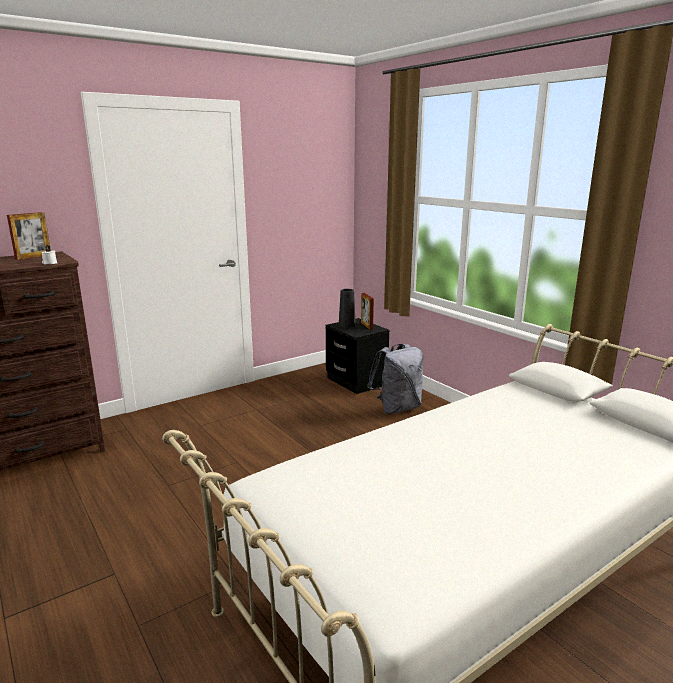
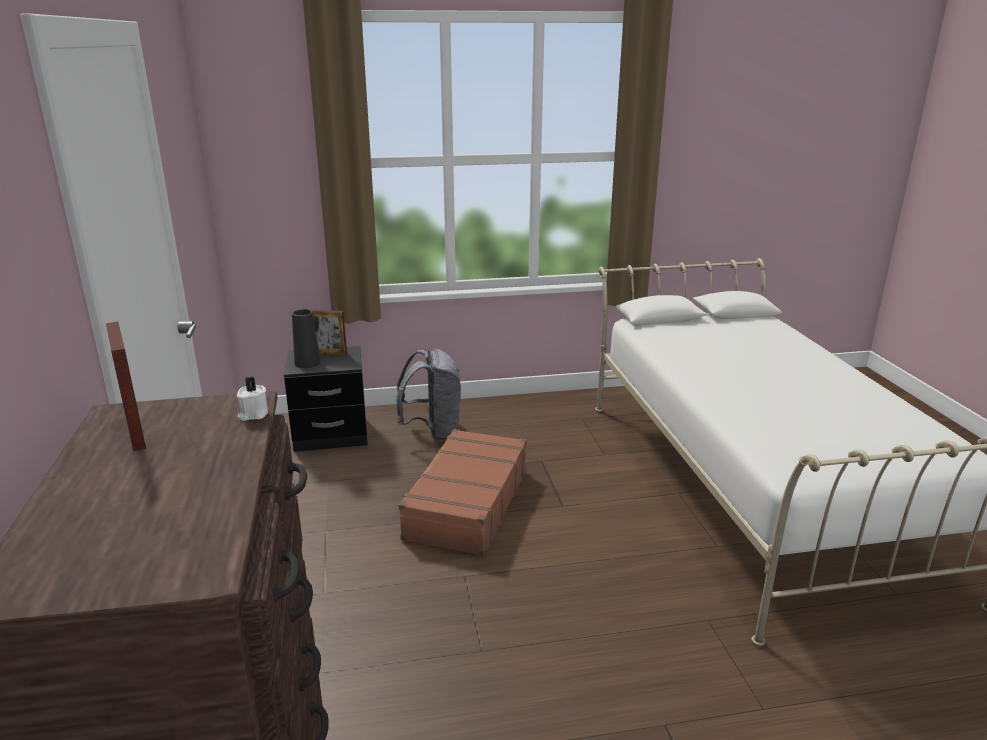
camera: 65 degrees left, 5 degrees up
(317, 442) = (466, 504): none -> brown suitcase

